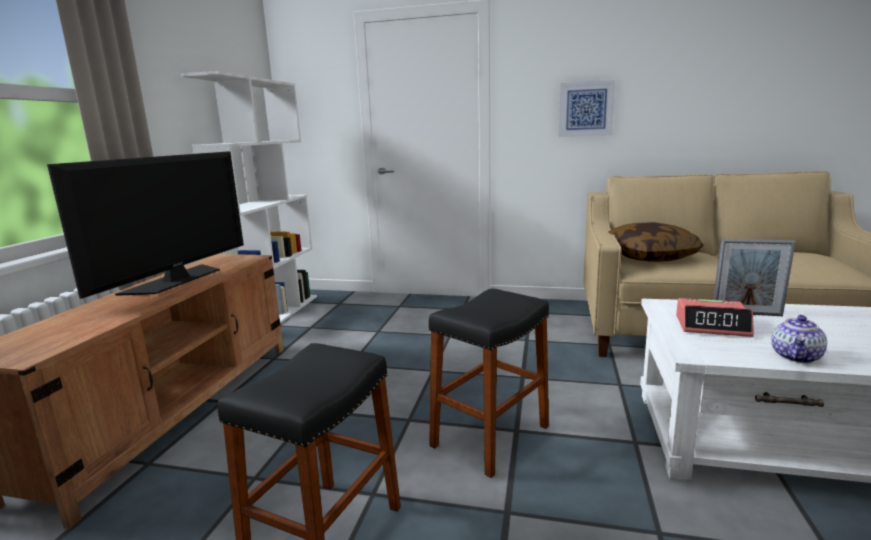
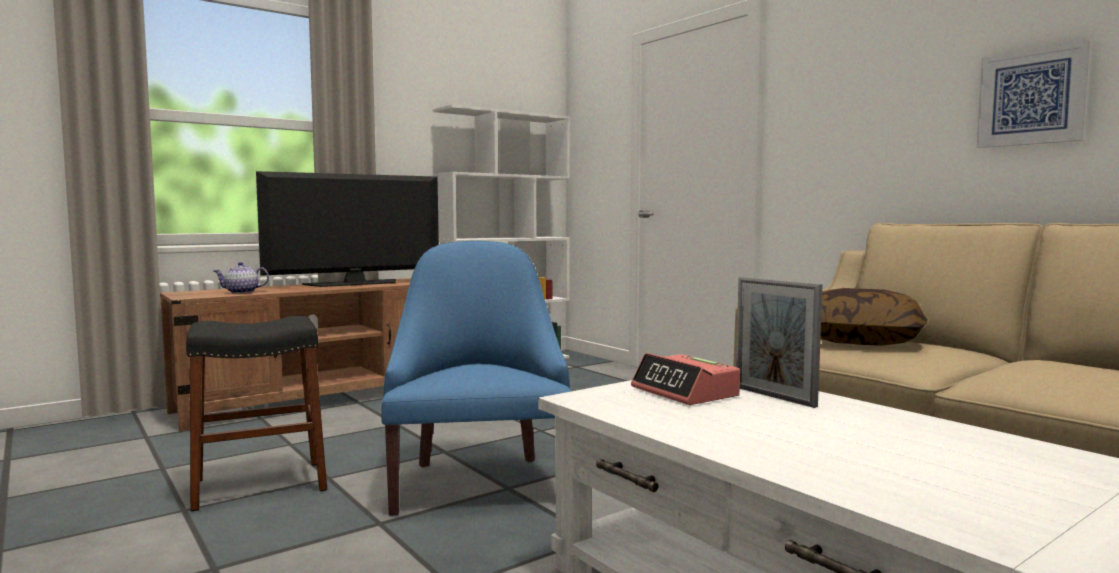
camera: 40 degrees right, 10 degrees down
(490, 436) = (479, 482): black stool -> blue armchair
(586, 109) = (875, 127): picture -> picture (1031, 97)
(796, 357) = (671, 425): teapot -> teapot (241, 292)

